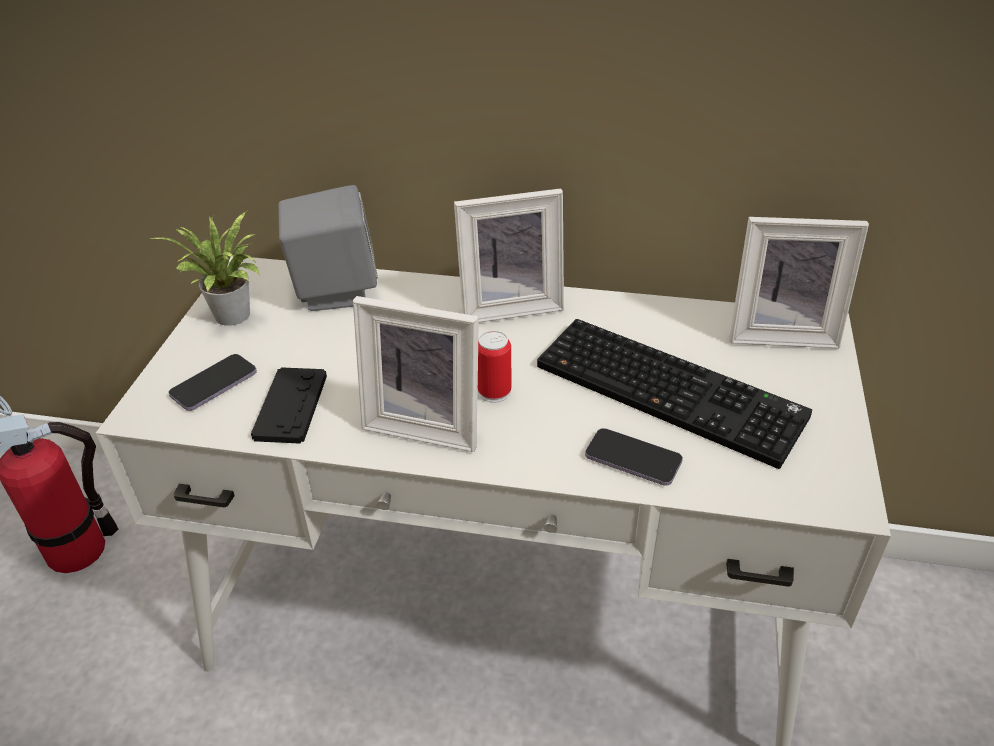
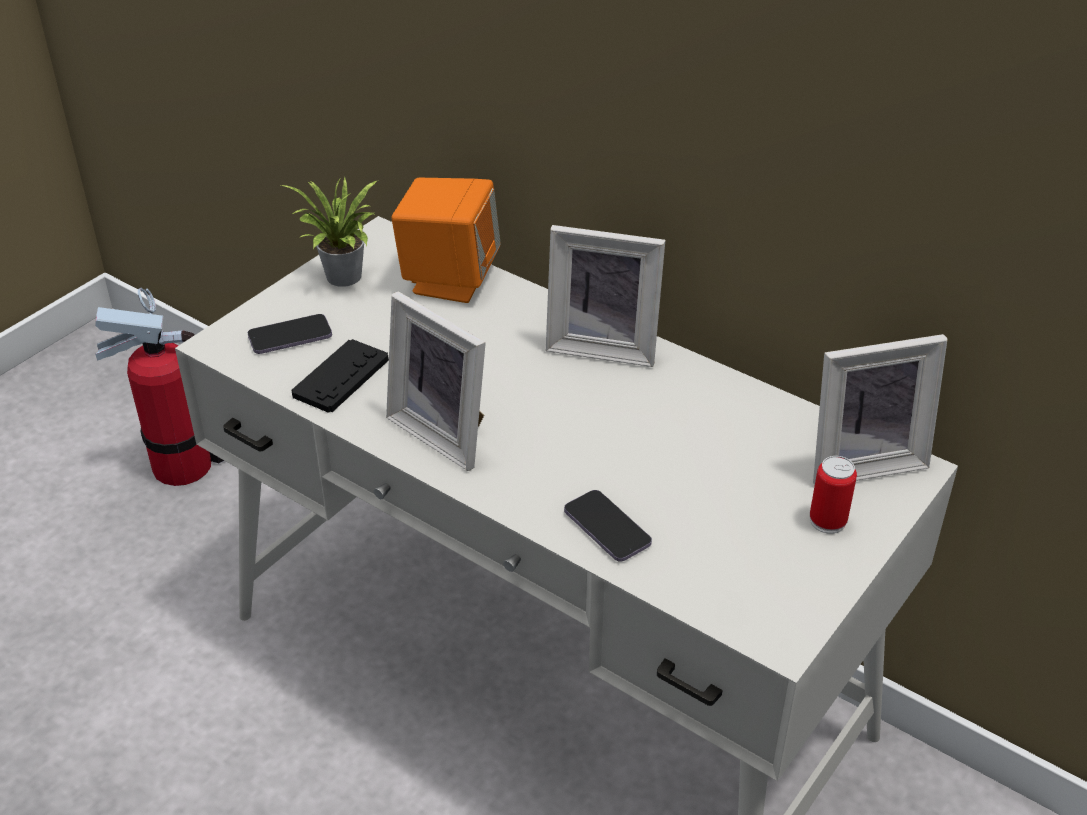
camera: 25 degrees right, 0 degrees up
(334, 290) = (449, 279): grey speaker -> orange speaker
(494, 391) = (527, 424): can -> can (827, 520)
(672, 390) = (697, 480): keyboard -> none
(780, 332) = (862, 460): picture frame -> picture frame turned 45 degrees counterclockwise

